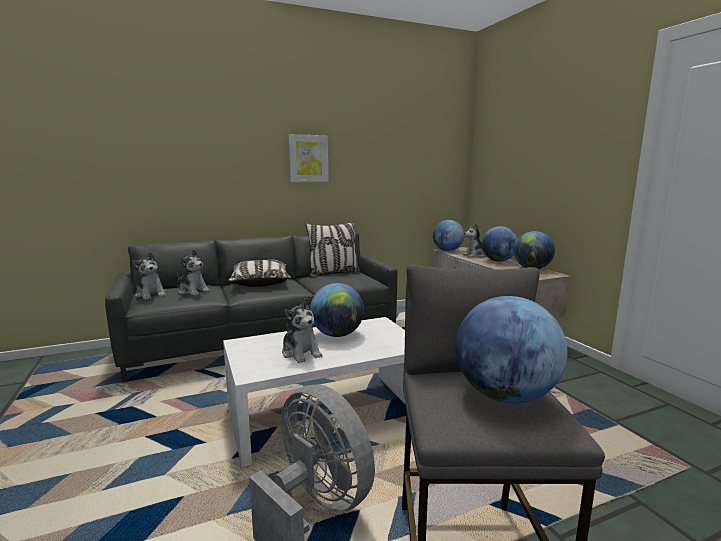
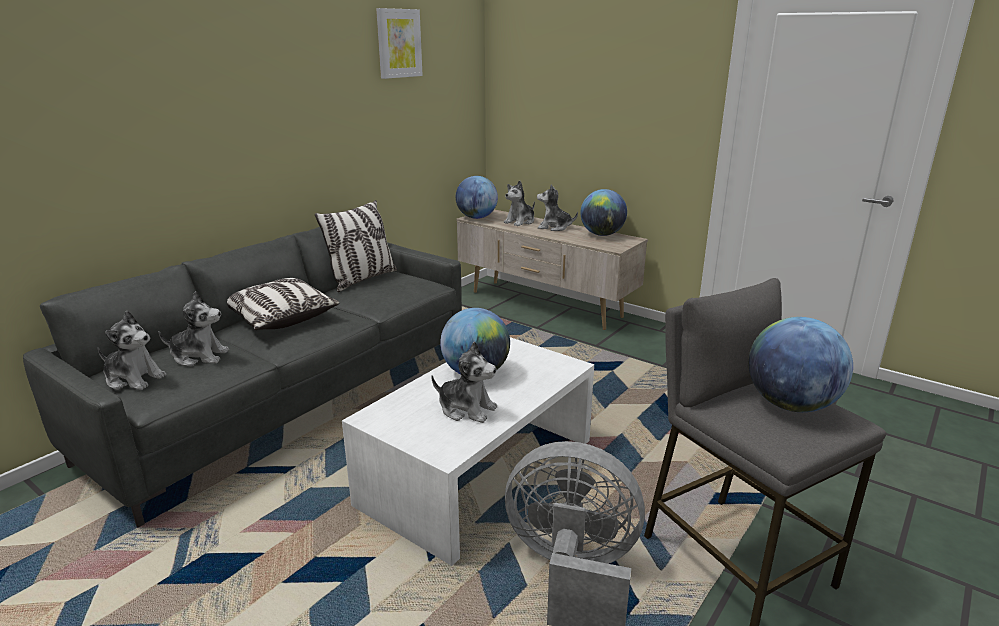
camera: 30 degrees left, 10 degrees up
(308, 158) = (294, 108): picture -> picture (398, 43)
(498, 261) = (554, 227): globe -> plush toy

